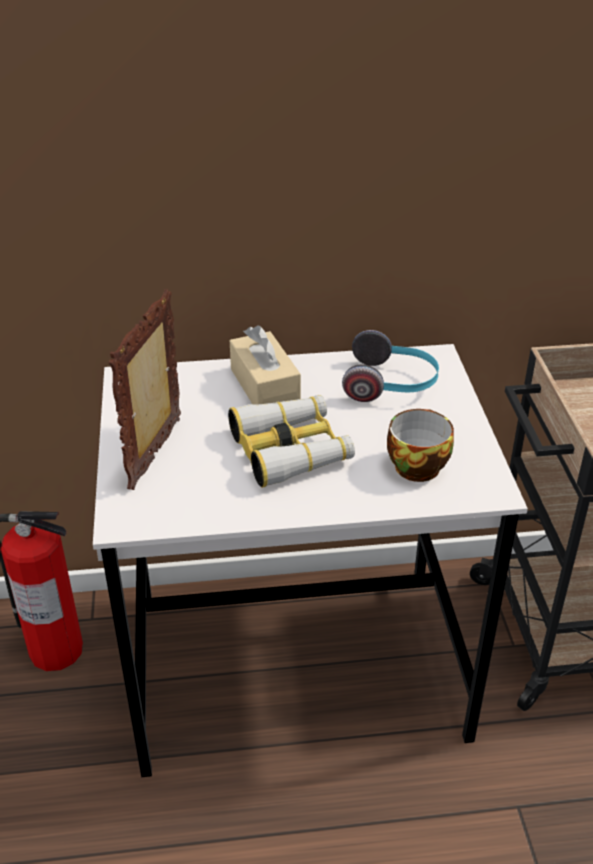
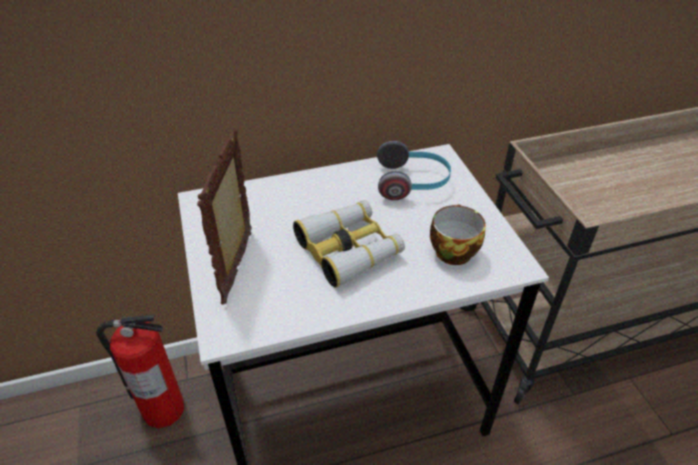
camera: 10 degrees left, 5 degrees up
(264, 386) = (313, 195): beige tissue box -> none

